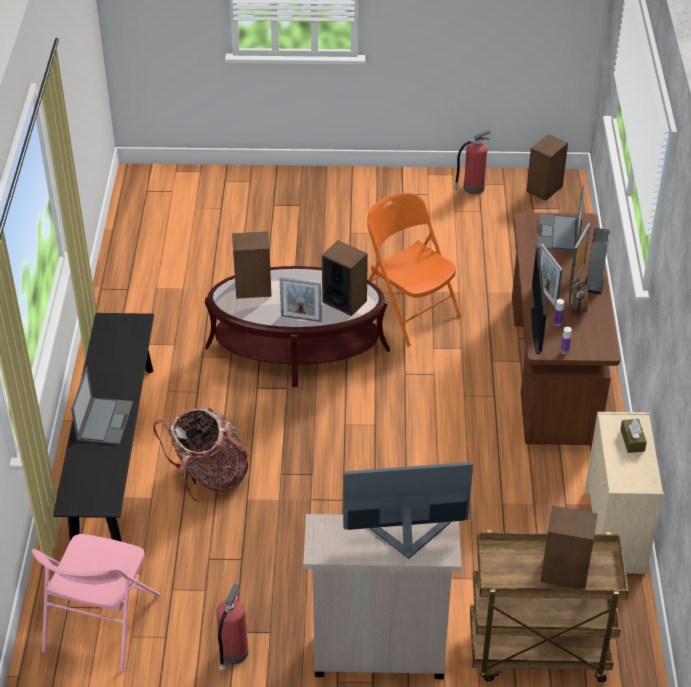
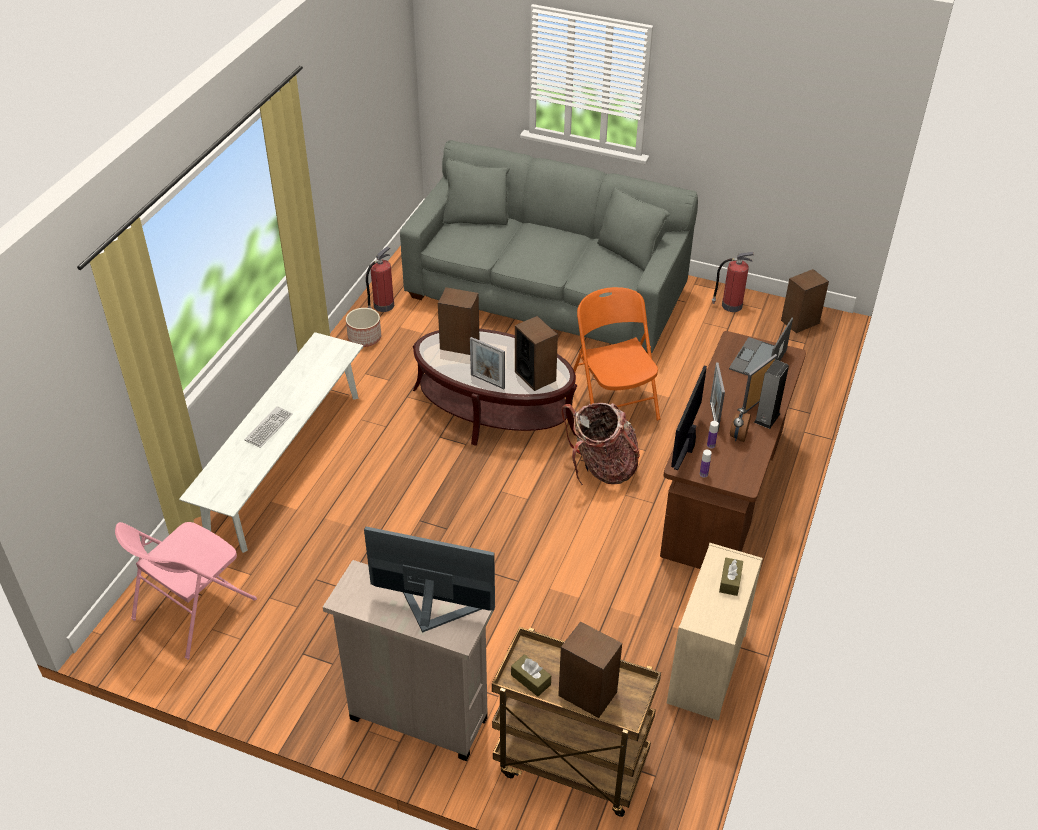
camera: 20 degrees right, 0 degrees up
(104, 420) = (269, 427): laptop -> keyboard
(114, 455) = (285, 463): black bench -> white bench
(125, 308) = (365, 338): none -> planter
(209, 477) = (355, 505): backpack -> backpack (602, 468)
(233, 653) = (290, 673): fire extinguisher -> fire extinguisher (383, 306)
(289, 220) = (546, 295): none -> grey sofa
(509, 576) = (531, 680): none -> brown tissue box

